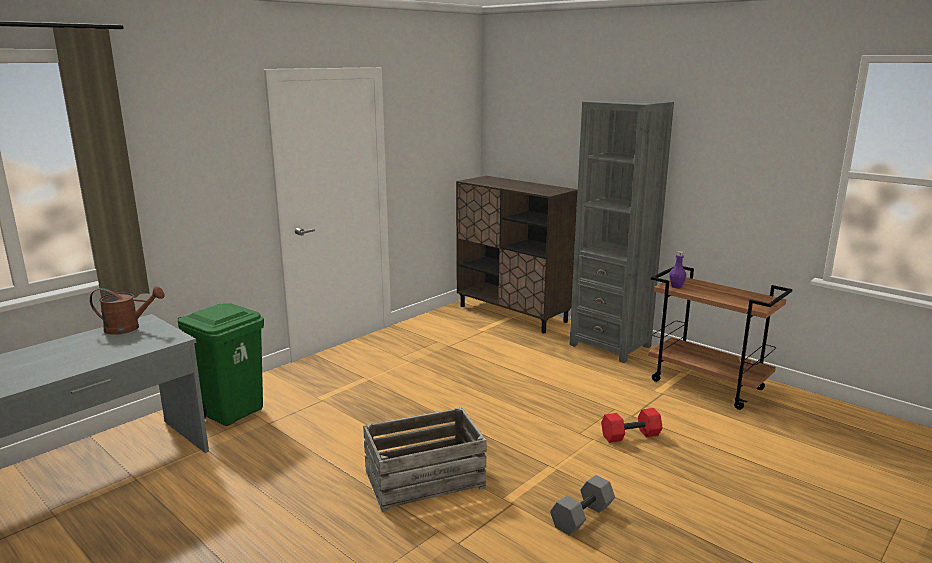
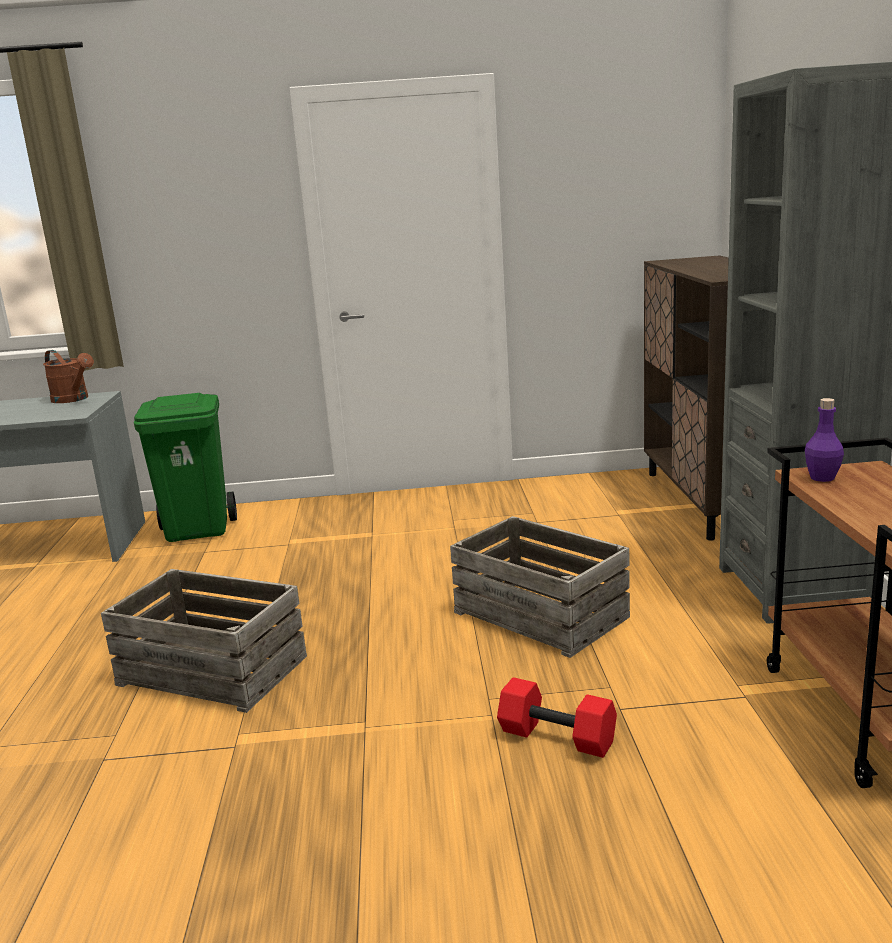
camera: 45 degrees right, 0 degrees up
(534, 389) = (541, 614): none -> crate
(581, 515) = (273, 809): grey dumbbell -> none

